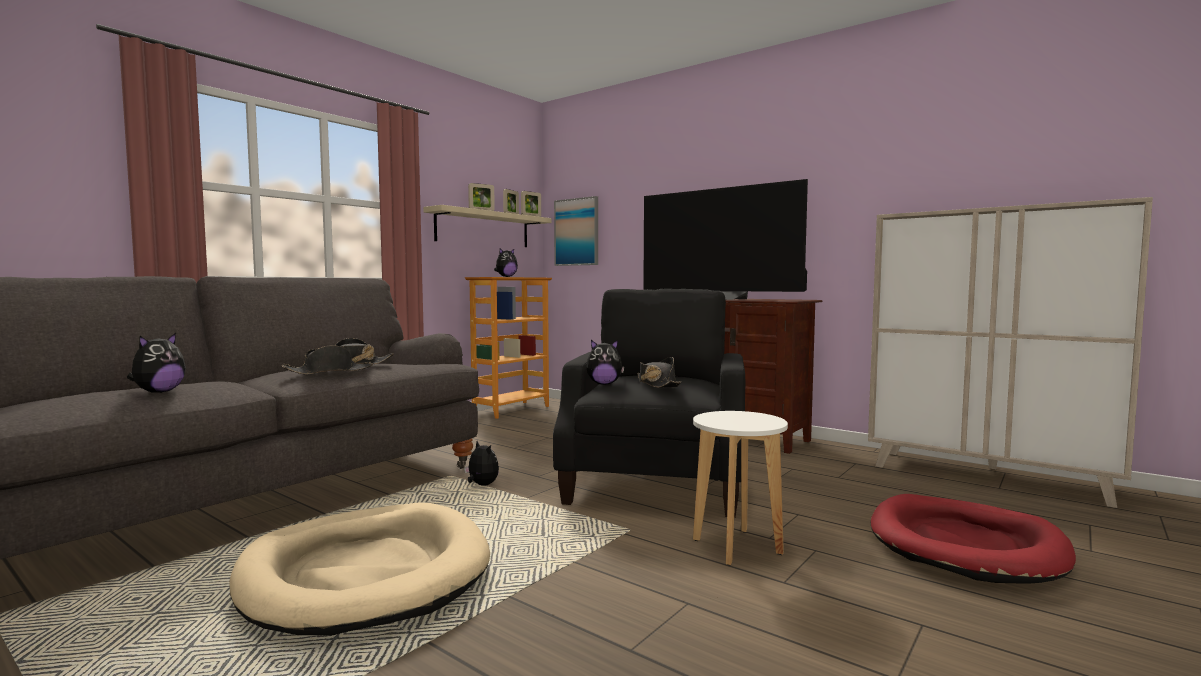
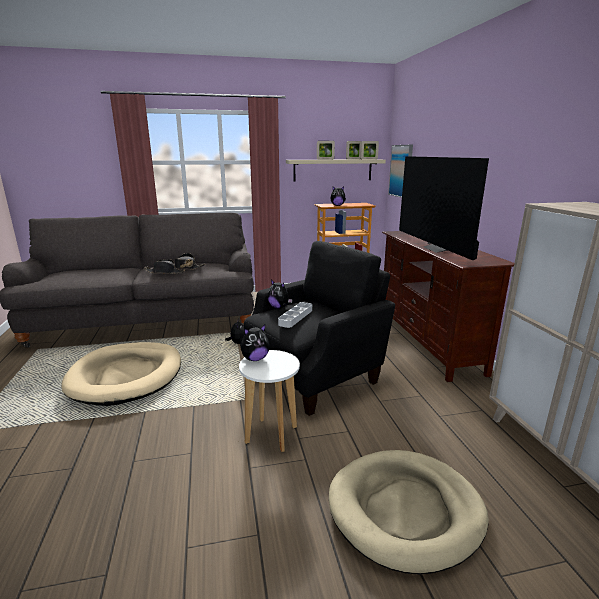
camera: 40 degrees right, 15 degrees up
(159, 392) = (90, 276): plush toy -> plush toy (255, 359)
(657, 384) = (296, 317): black hat -> grey tray
(965, 545) = (405, 510): red dog bed -> beige dog bed

